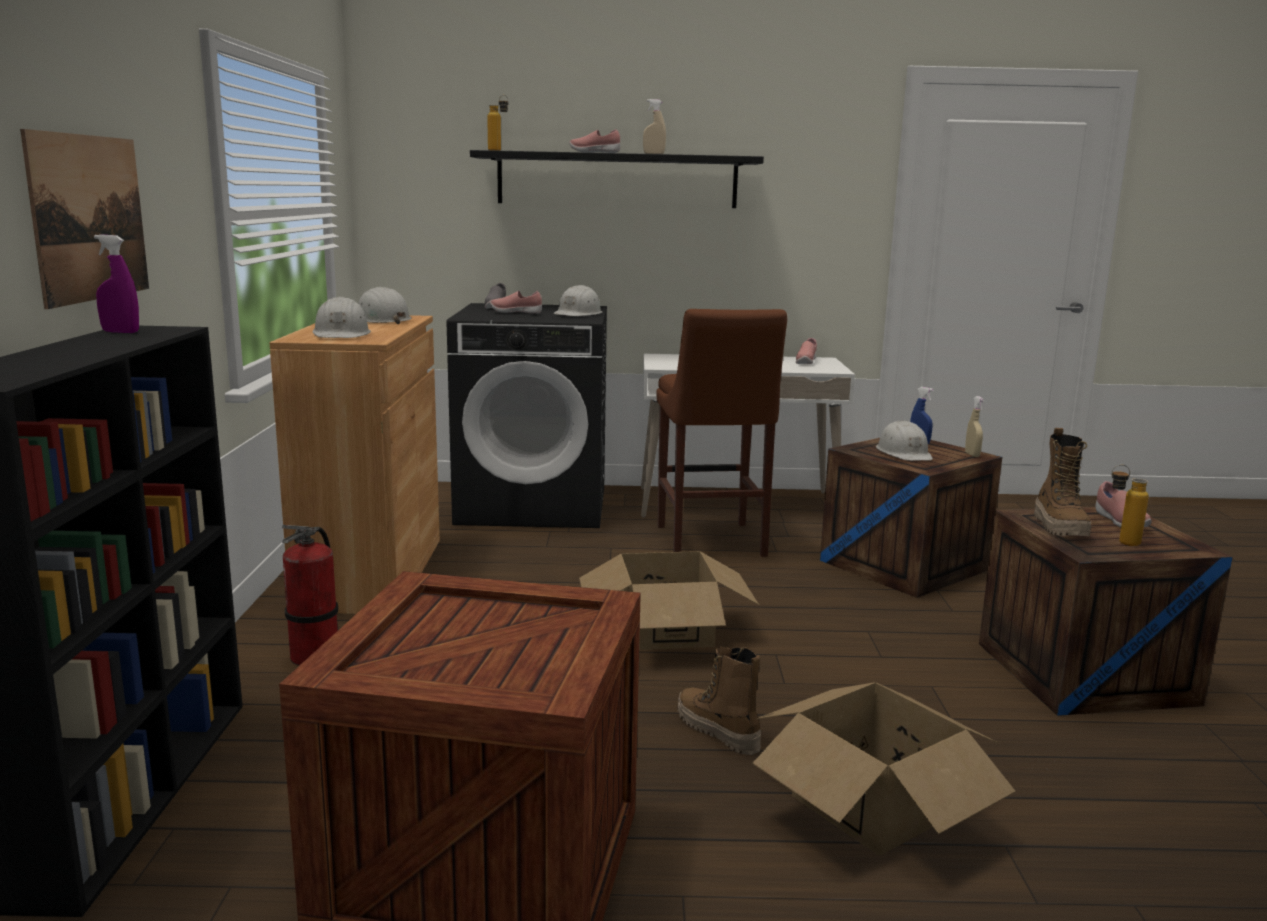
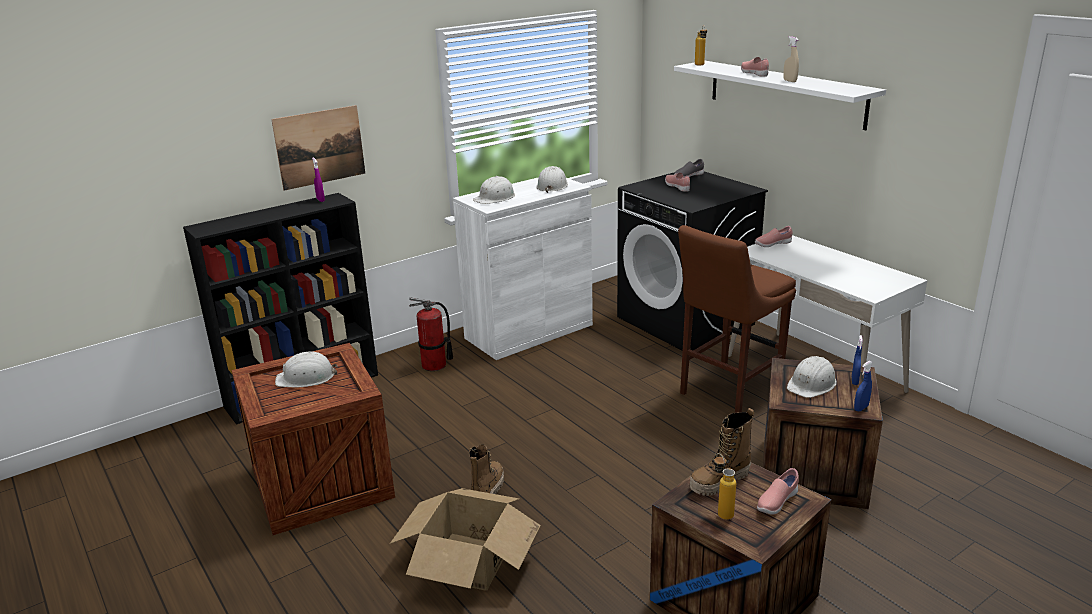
camera: 55 degrees right, 10 degrees up
(371, 573) = (529, 331): brown cabinet -> white cabinet
(578, 314) = (712, 197): white hard hat -> white hard hat (306, 378)
(617, 180) = (785, 93): black shelf -> white shelf
(664, 630) = (579, 430): cardboard box -> none
(805, 362) = (878, 278): pink shoe -> pink shoe (772, 244)
(972, 455) = (861, 408): beige spray bottle -> blue spray bottle

